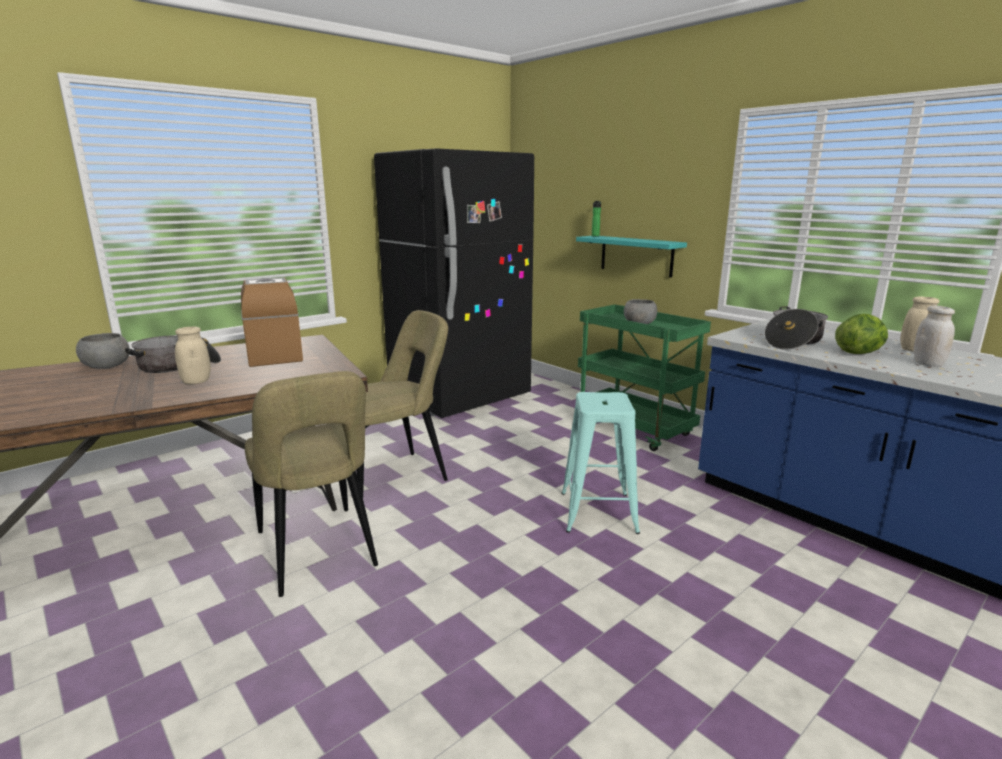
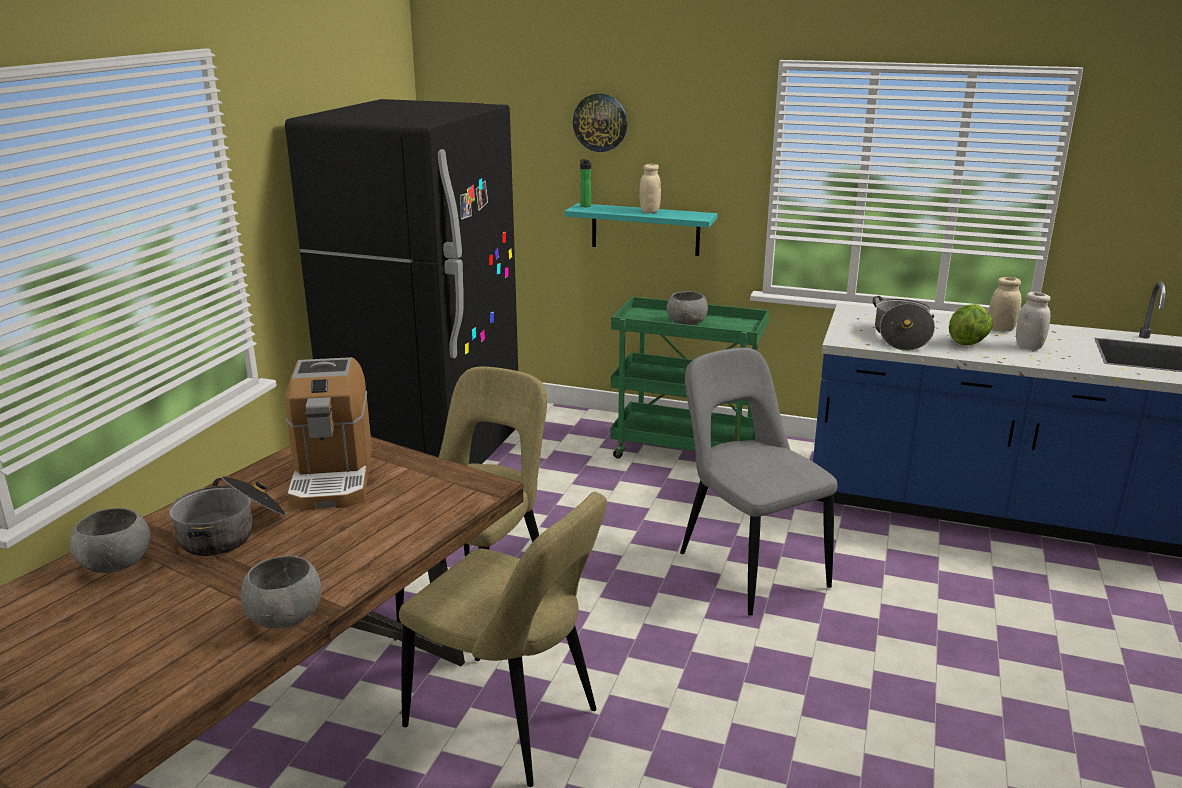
camera: 30 degrees left, 5 degrees up
(116, 404) = (284, 617): none -> grey bowl
(196, 381) = (318, 551): beige jar -> beige jar (649, 211)
(274, 354) = (332, 476): coffee machine -> coffee machine turned 135 degrees counterclockwise
(598, 512) = (748, 567): turquoise stool -> grey chair
(611, 173) = (600, 122): none -> wall clock

